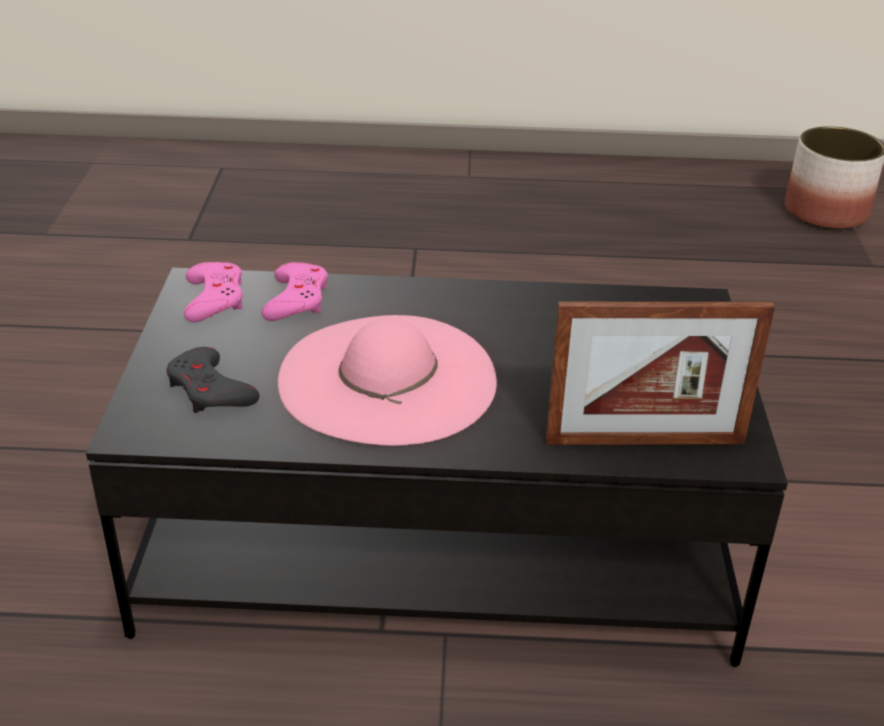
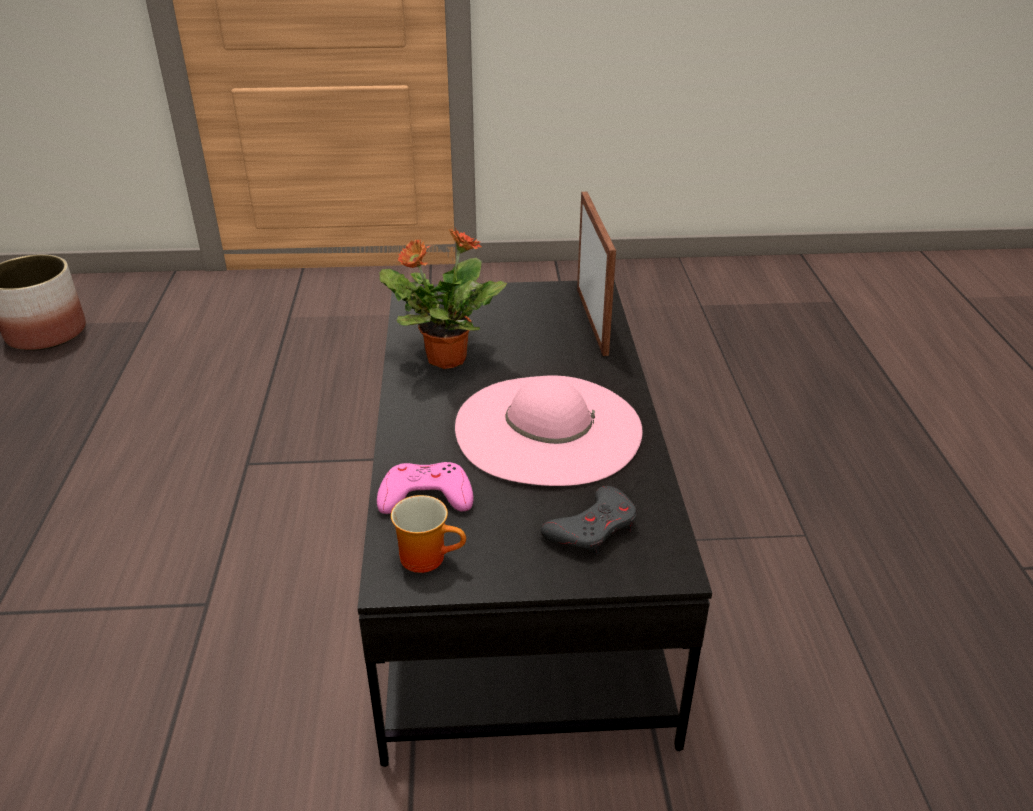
camera: 95 degrees left, 0 degrees up
(214, 298) = (429, 556): pink game controller -> mug
(544, 318) = (444, 358): none -> potted plant

